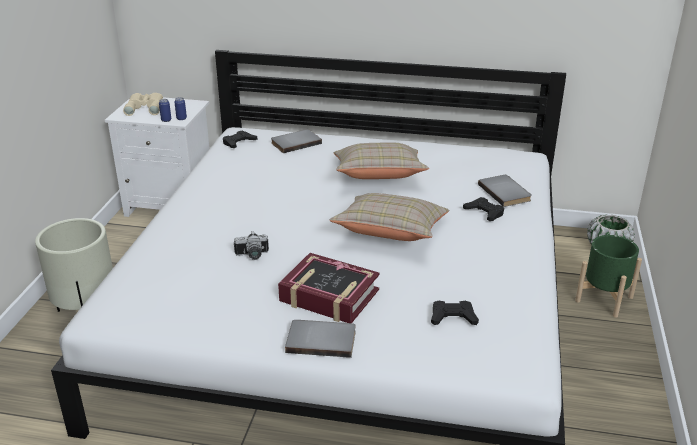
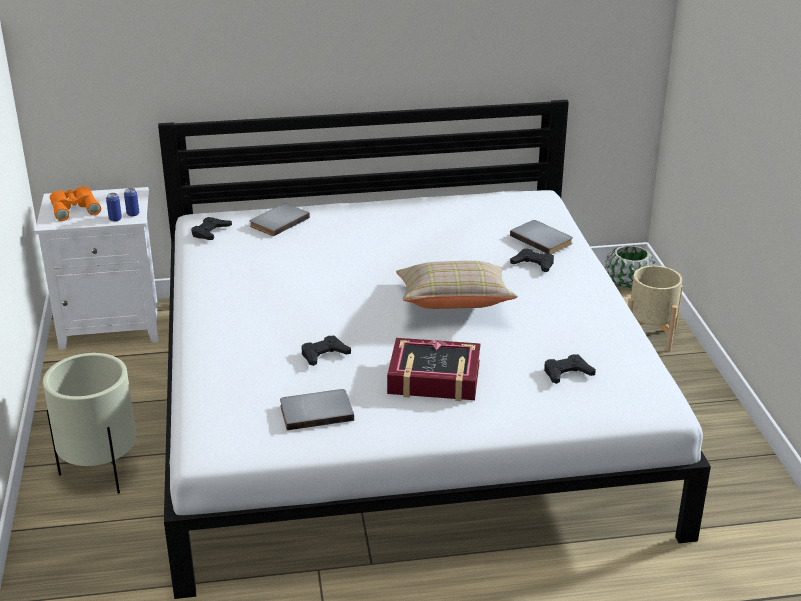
camera: 20 degrees left, 0 degrees up
(145, 107) = (74, 207): beige binoculars -> orange binoculars
(252, 255) = (324, 354): camera -> black game controller
(321, 339) = (457, 421): grey book -> grey book (316, 411)
(378, 177) = (399, 245): beige pillow -> none
(603, 299) = (649, 335): green planter -> beige planter

